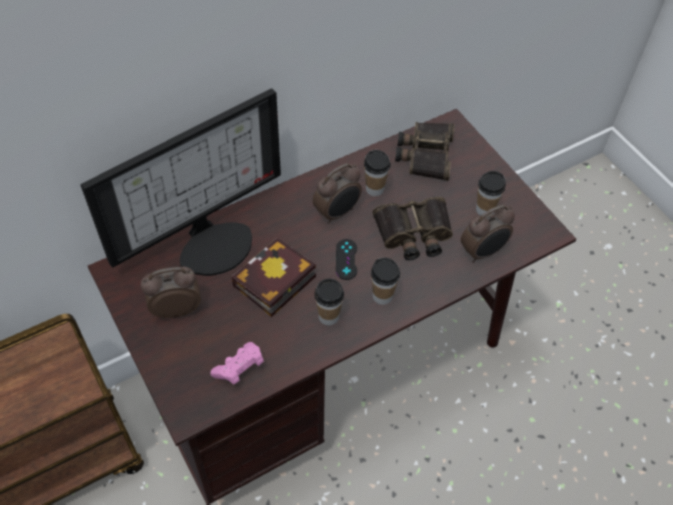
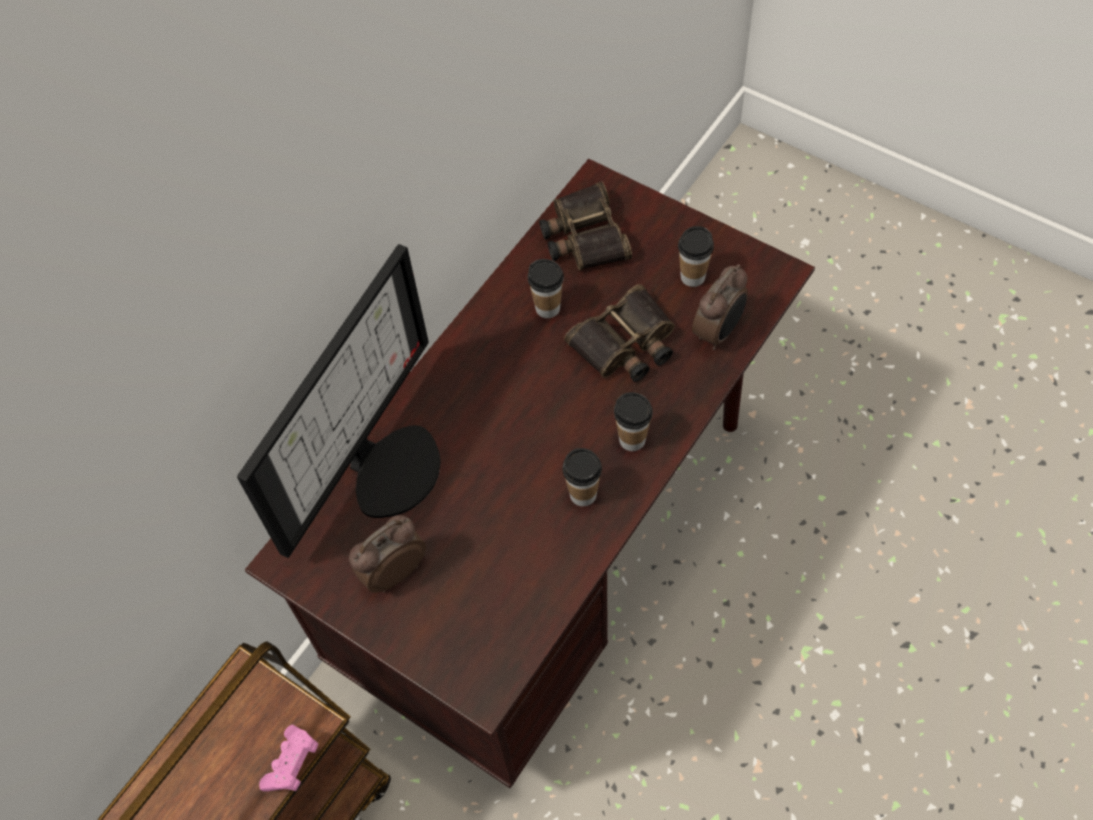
camera: 20 degrees left, 5 degrees up
(239, 369) = (514, 608): pink game controller -> pink game controller (292, 764)
(273, 284) = (493, 485): book -> none
(337, 213) = (520, 359): alarm clock -> none
(346, 259) = (564, 413): black game controller -> none

